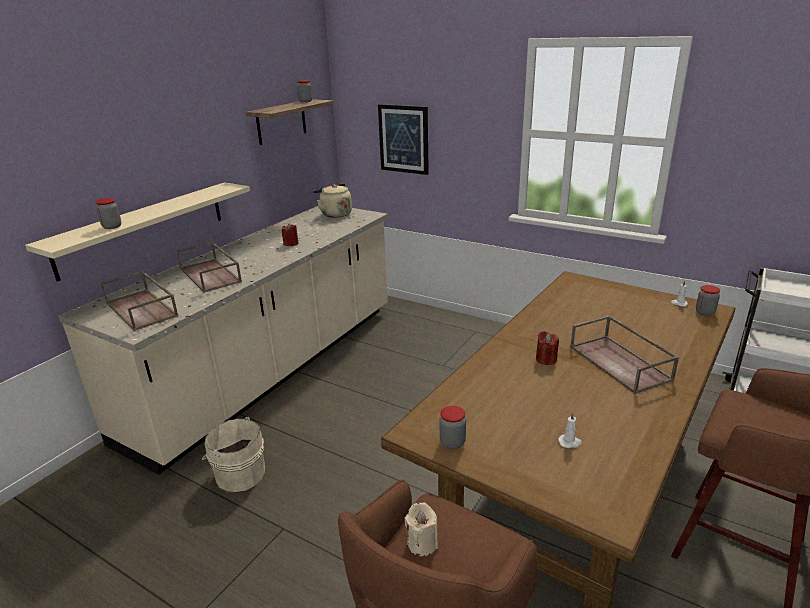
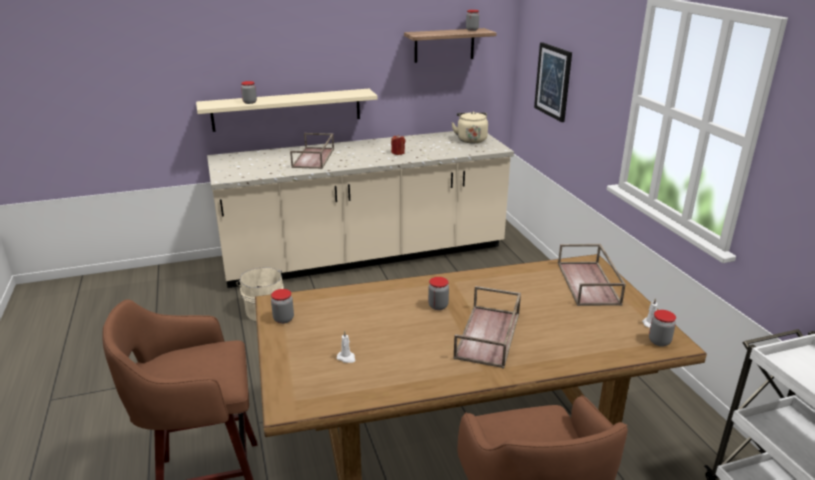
camera: 40 degrees right, 0 degrees up
(142, 309) = (246, 166): brown tray -> brown tray (589, 283)
(422, 543) = (189, 356): beige candle -> none
(546, 359) = (438, 306): red candle -> jar

